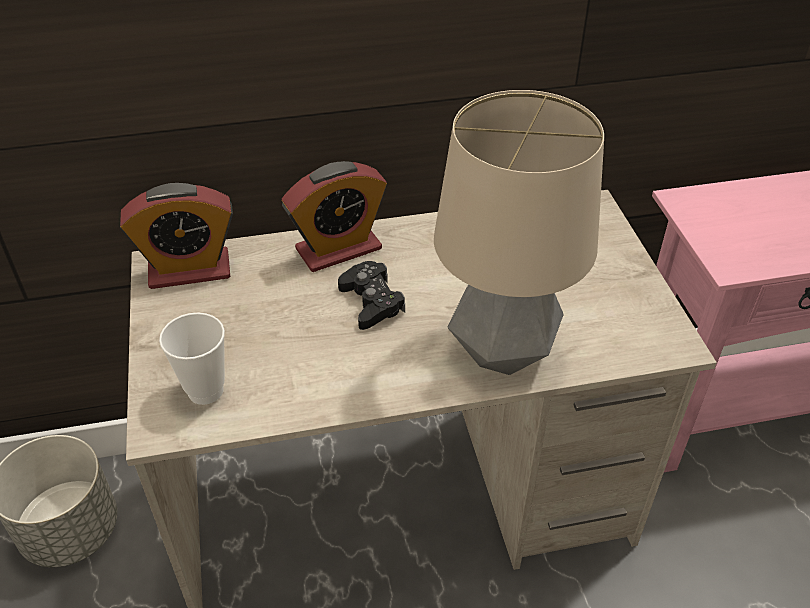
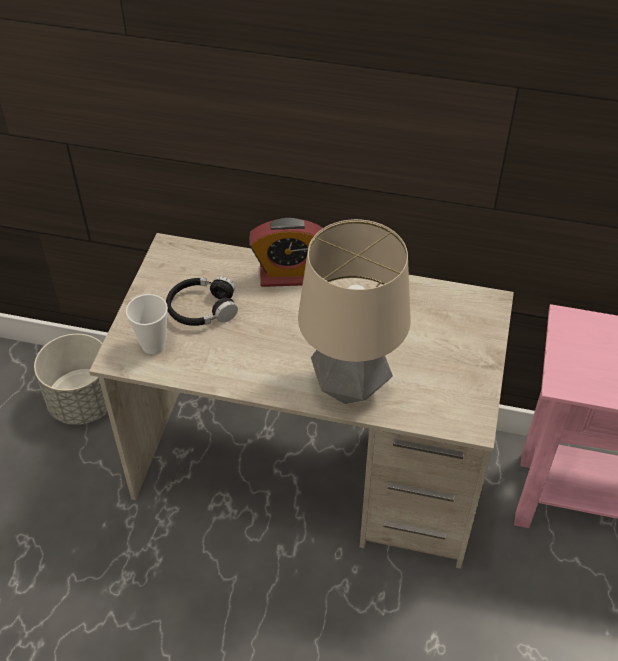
camera: 25 degrees right, 5 degrees up
(189, 270) = (185, 258): alarm clock -> none
(249, 323) = (202, 309): none -> black headphones
(371, 302) = (287, 321): black game controller -> none

